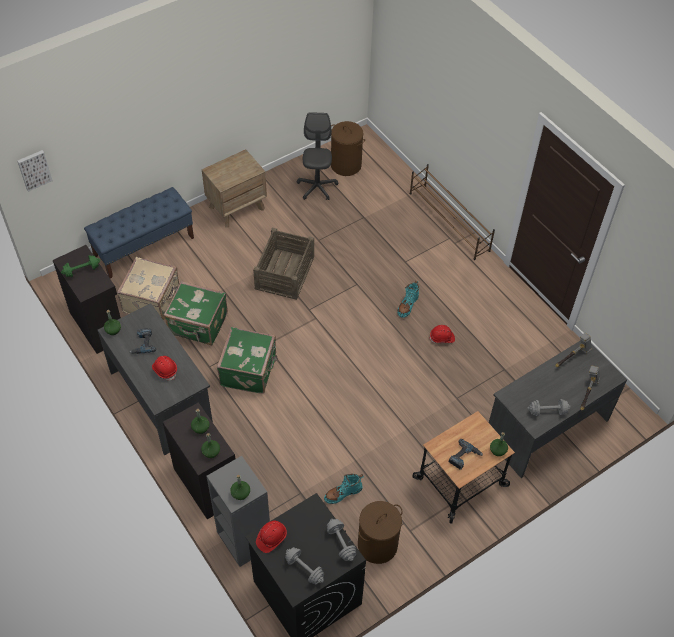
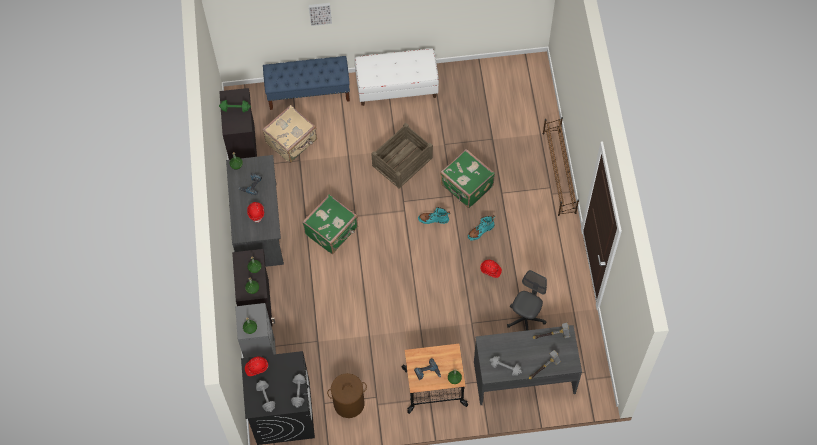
camera: 30 degrees right, 10 degrees up
(34, 169) = (228, 20): picture -> picture (320, 13)
(198, 325) = (314, 177): green suitcase -> green suitcase (466, 186)
(237, 207) = (397, 87): brown nightstand -> white bench
(317, 187) = (470, 95): grey office chair -> grey office chair (525, 319)
(343, 493) = (346, 355): turquoise boot -> turquoise boot (433, 219)
(346, 165) = (506, 84): brown laundry basket -> none

